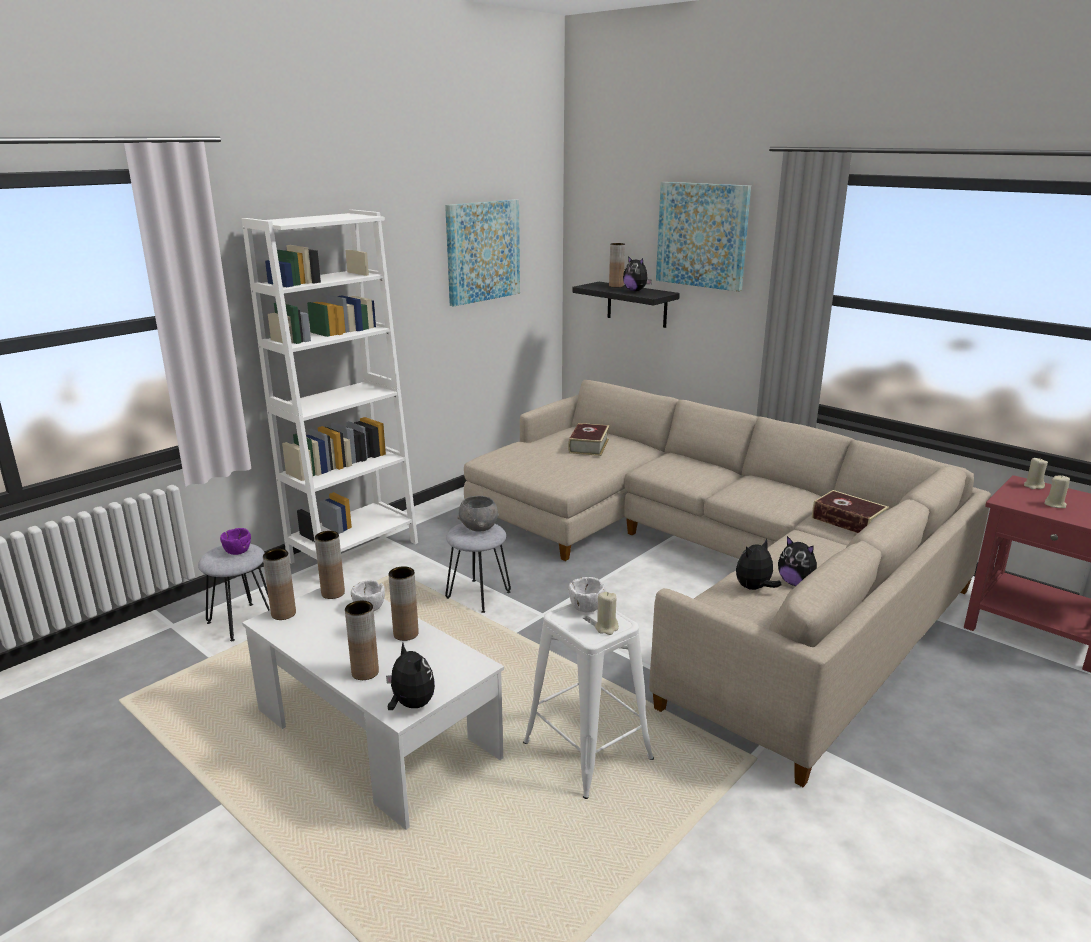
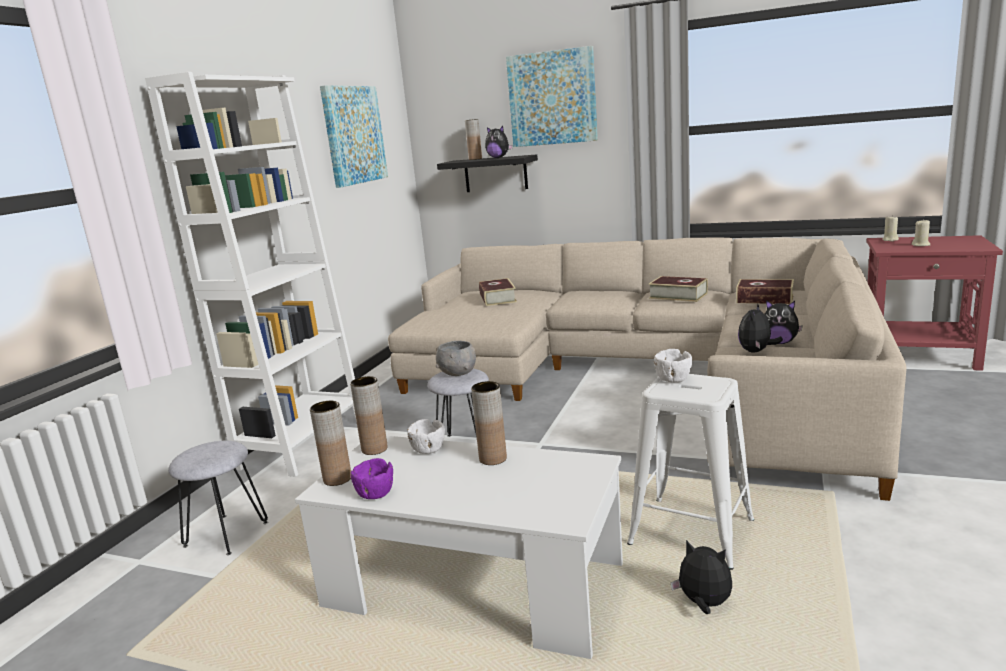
camera: 20 degrees left, 5 degrees down
(237, 551) = (213, 449): purple bowl -> purple bowl (375, 494)
(365, 672) = (488, 499): brown vase -> none
(411, 705) = (570, 510): plush toy -> plush toy (704, 604)
(606, 628) = (712, 387): beige candle -> none
(763, 491) = (678, 296): none -> book

